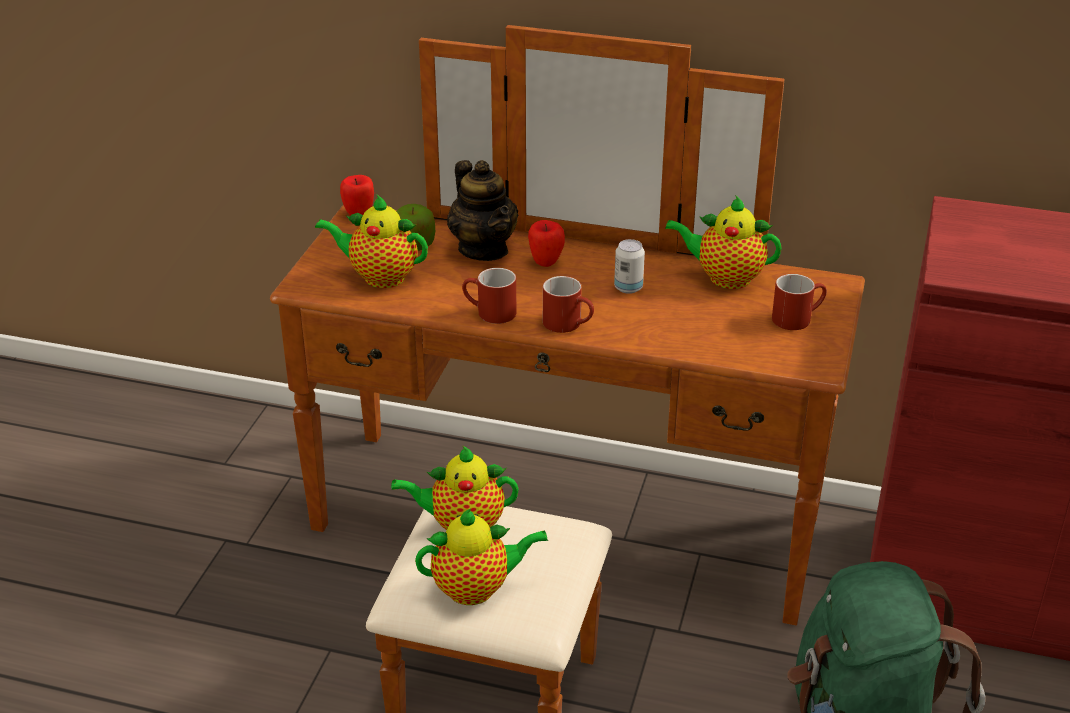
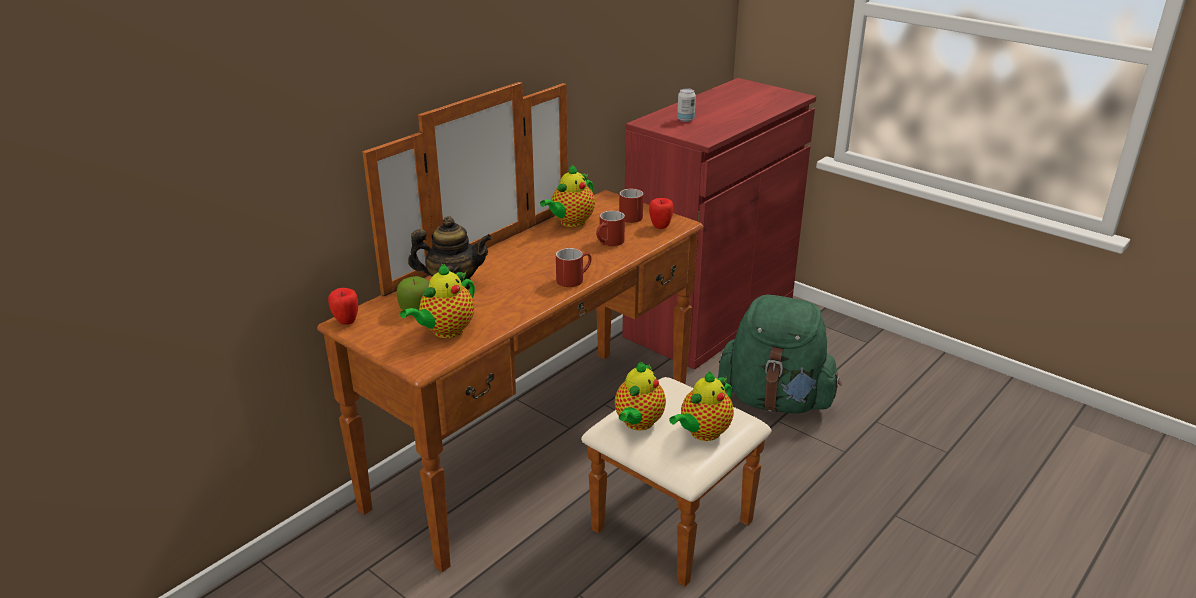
camera: 65 degrees left, 5 degrees down
(477, 589) = (702, 433): teapot -> teapot turned 150 degrees counterclockwise
(489, 313) = (535, 301): red mug -> red mug (609, 243)
(546, 262) = (494, 269): apple -> apple (660, 226)
(628, 288) = (552, 251): can -> can (685, 119)

